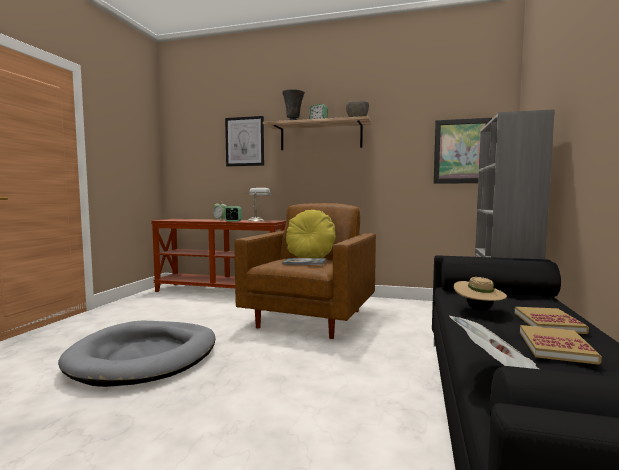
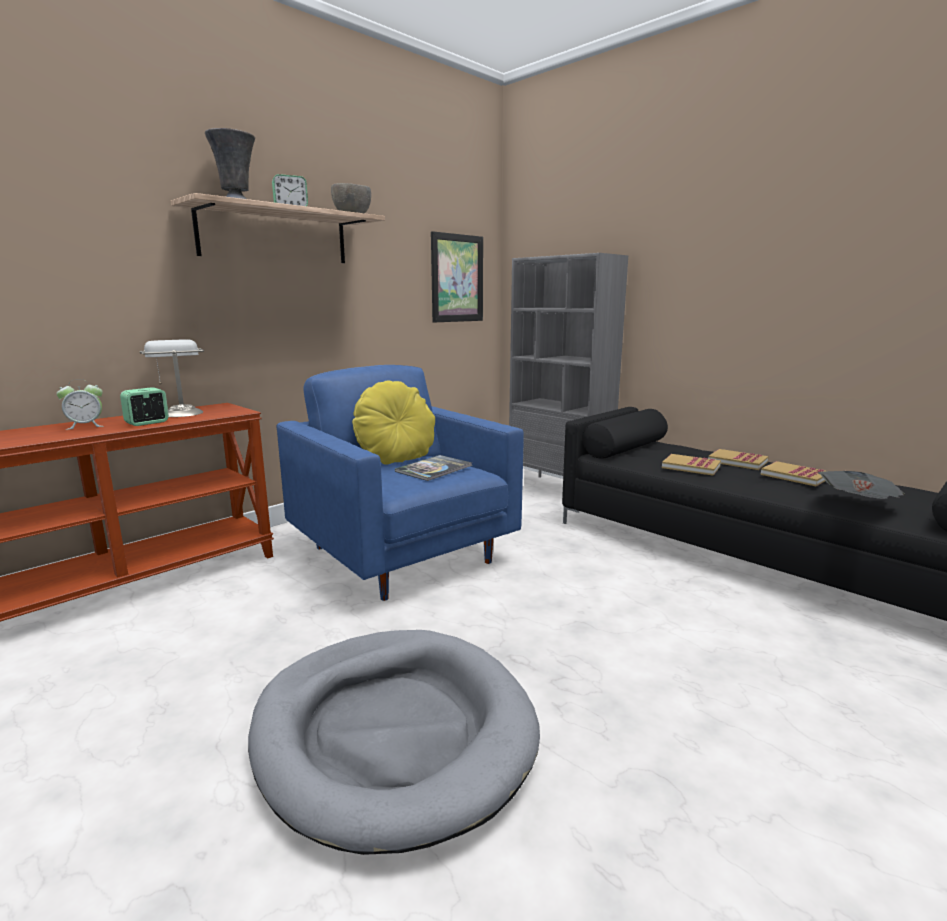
camera: 60 degrees left, 10 degrees up
(245, 141) = (96, 226): picture -> none
(310, 319) = (403, 555): brown armchair -> blue armchair
(478, 310) = (691, 467): beige hat -> book

